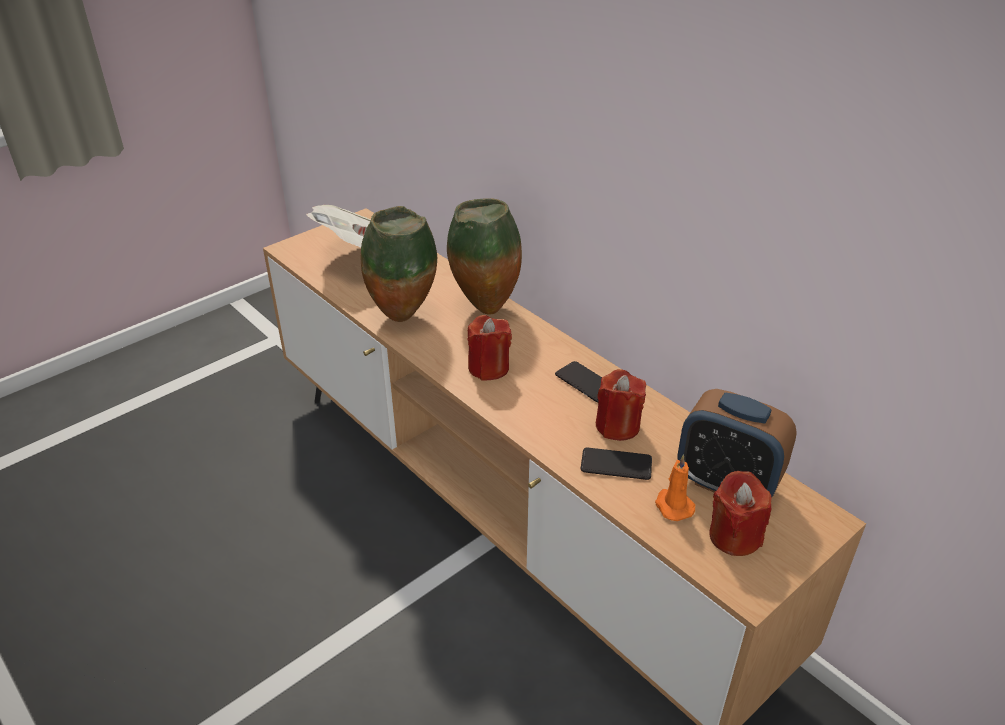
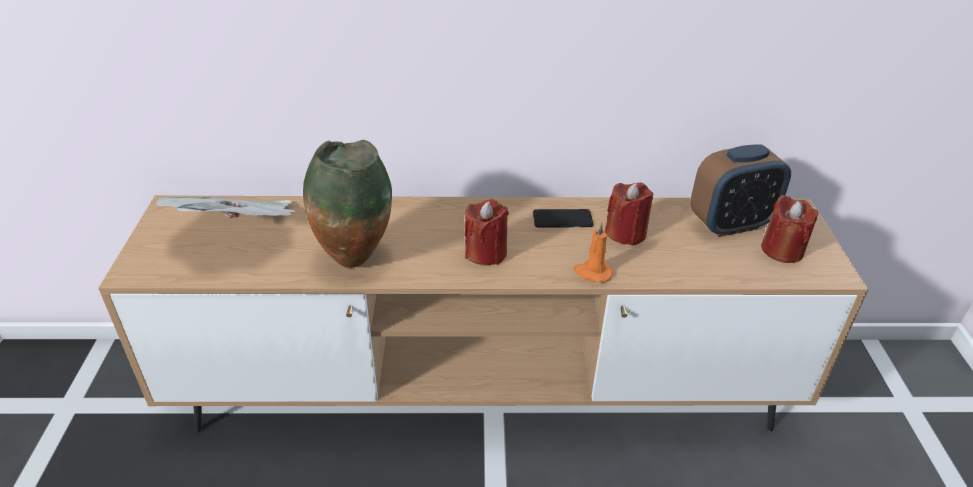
camera: 50 degrees left, 0 degrees up
(484, 309) = (408, 214): vase -> none
(616, 464) = (666, 257): phone -> none
(673, 505) = (731, 257): orange candle -> orange candle (592, 272)

